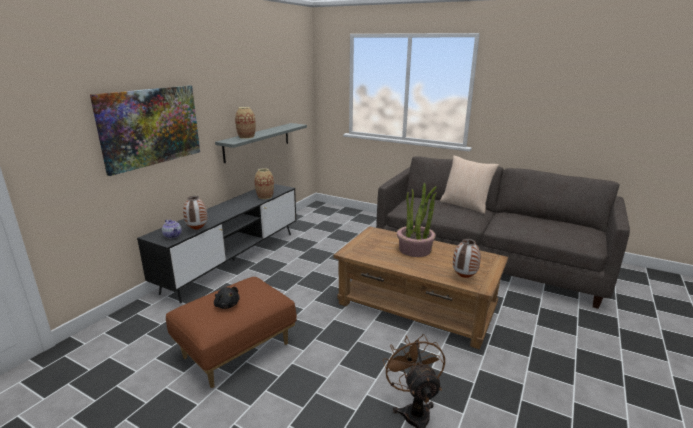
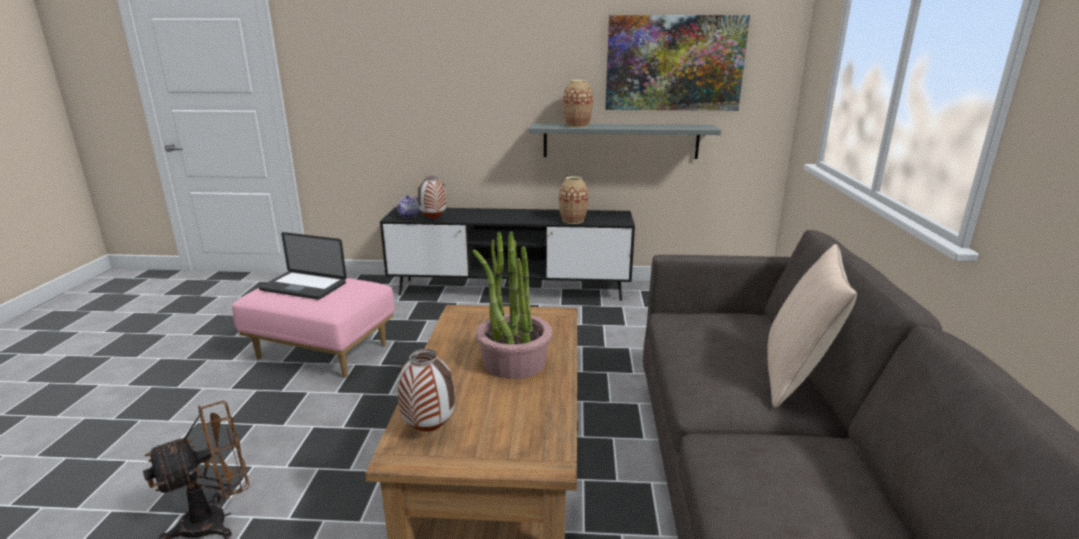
camera: 65 degrees right, 0 degrees up
(151, 127) = (433, 86): picture -> picture (674, 63)
(226, 305) = (303, 287): black plush toy -> laptop
(236, 350) = (324, 351): brown ottoman -> pink ottoman

